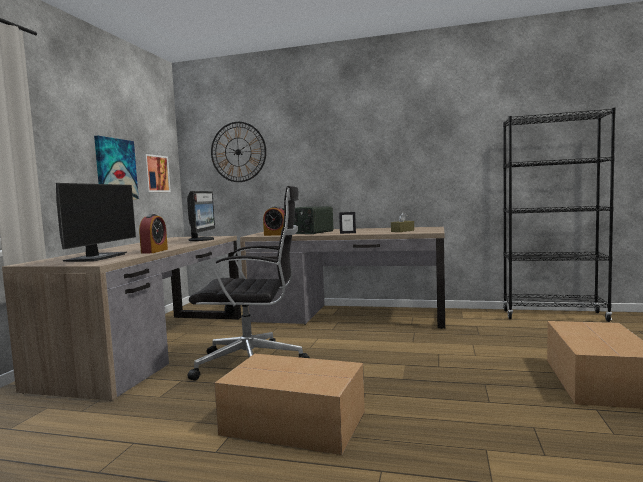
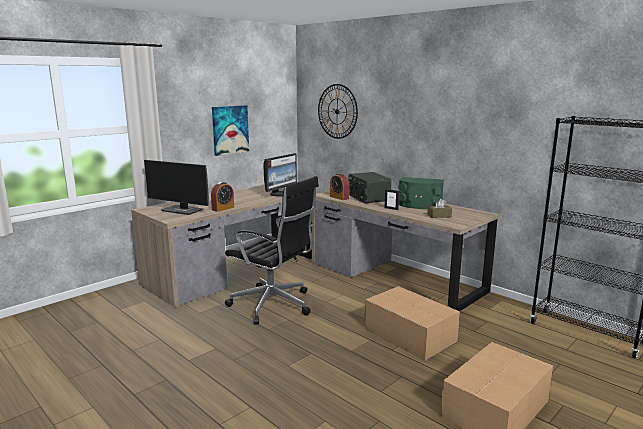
camera: 30 degrees right, 10 degrees up
(97, 257) = (183, 210): monitor -> monitor turned 75 degrees clockwise
(154, 173) = (268, 128): picture -> none
(292, 422) = (244, 357): cardboard box -> cardboard box (409, 334)
(367, 230) = (419, 205): none -> green speaker

